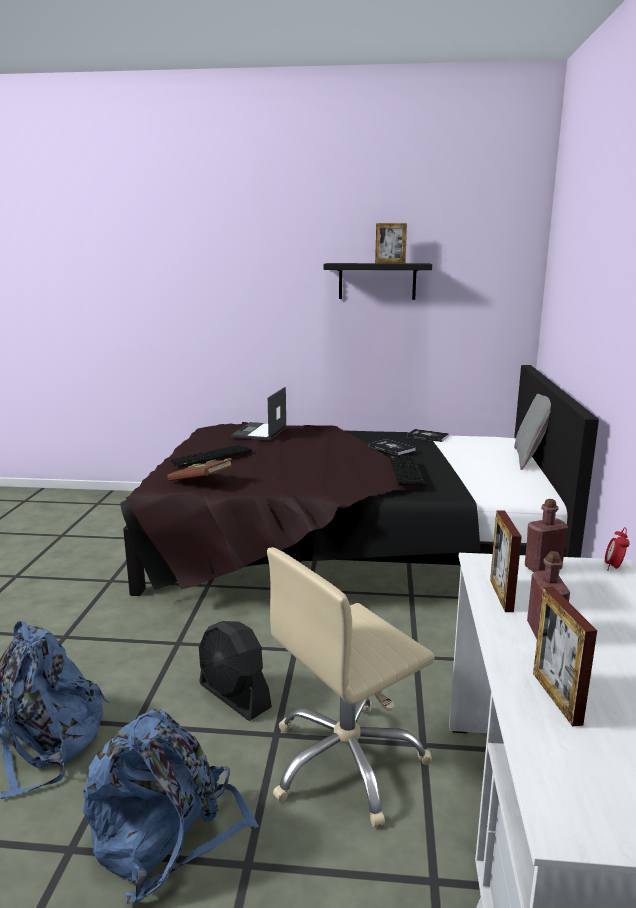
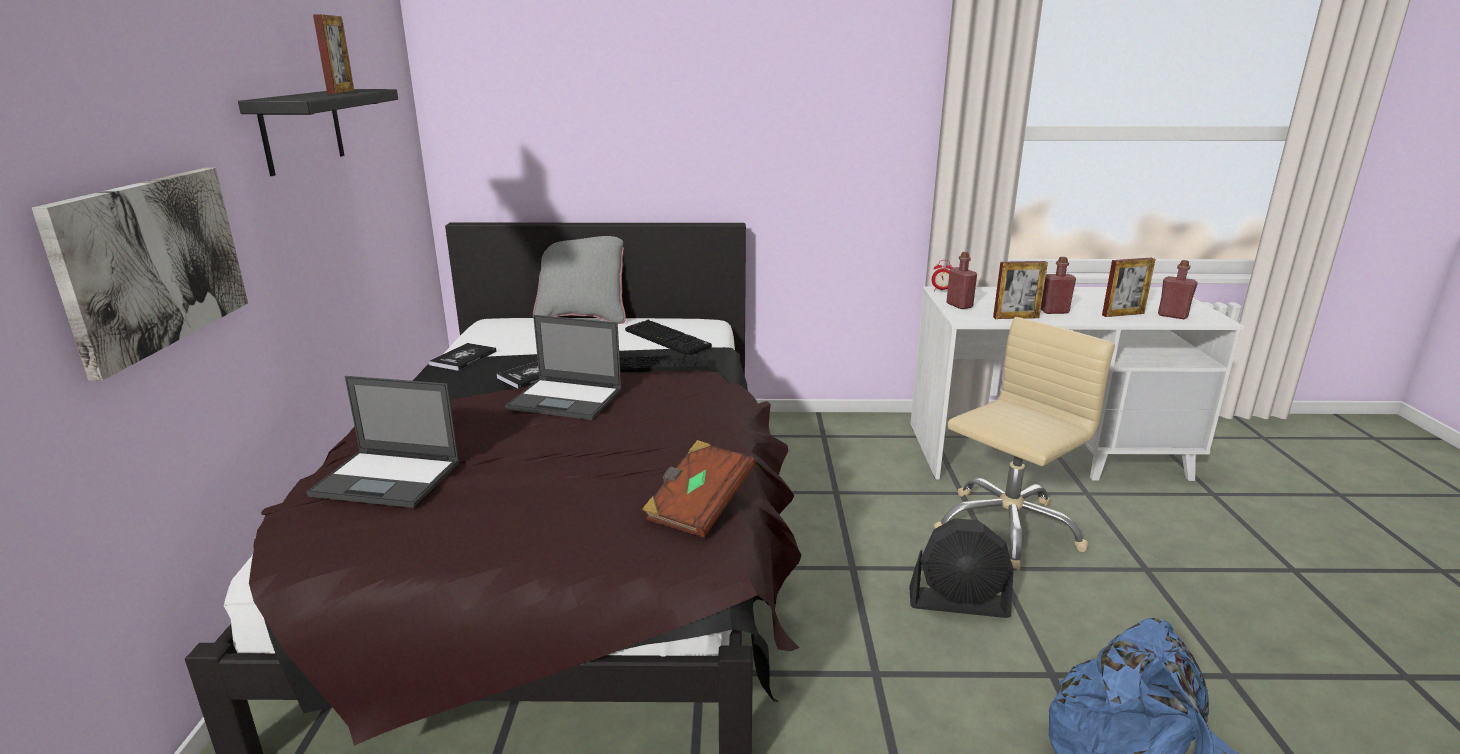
camera: 95 degrees left, 5 degrees up
(167, 833) = (1159, 617): blue backpack -> none
(212, 458) = (564, 511): keyboard -> keyboard (669, 339)
(234, 696) = (959, 603): black fan -> black fan turned 60 degrees clockwise
(250, 317) = (151, 263): none -> picture
(345, 454) = (567, 399): none -> laptop
(346, 762) = (1007, 528): beige office chair -> beige office chair turned 90 degrees counterclockwise
(572, 762) = (1172, 315): none -> red bottle

